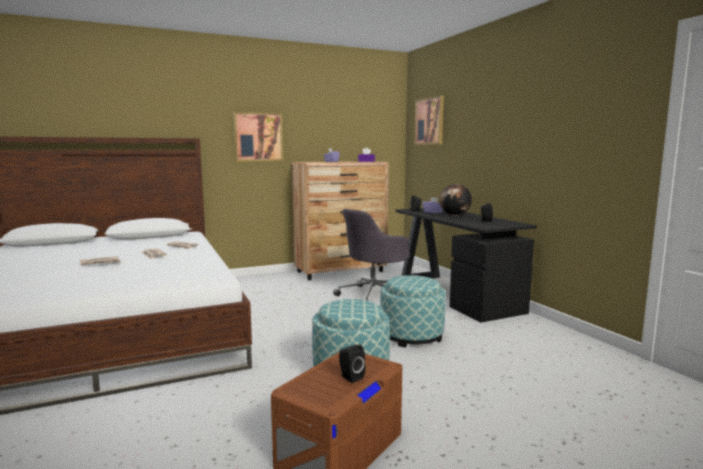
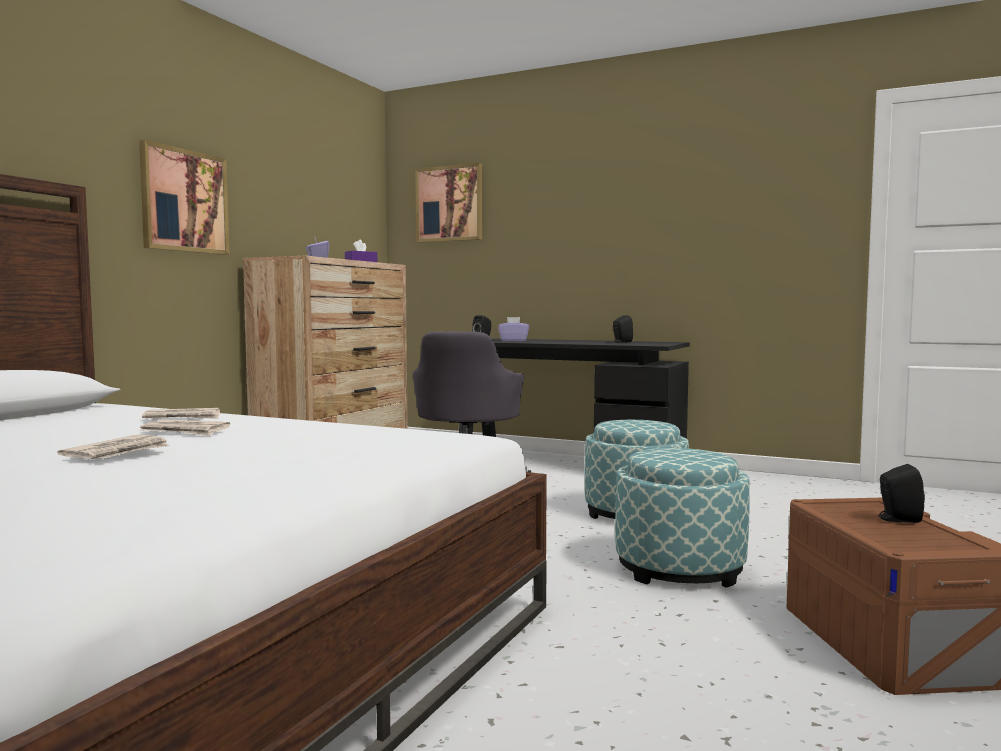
camera: 40 degrees left, 5 degrees down
(455, 215) = (558, 341): globe -> none

